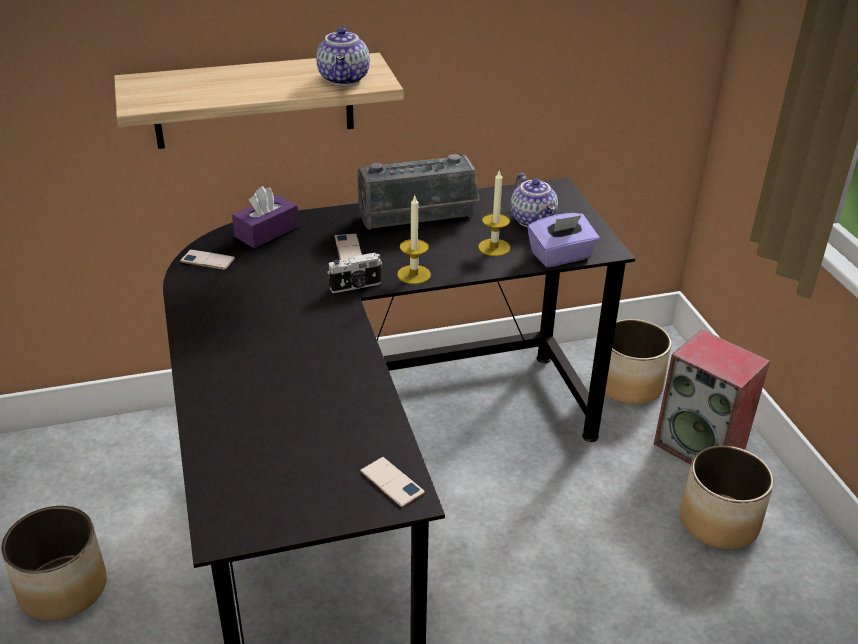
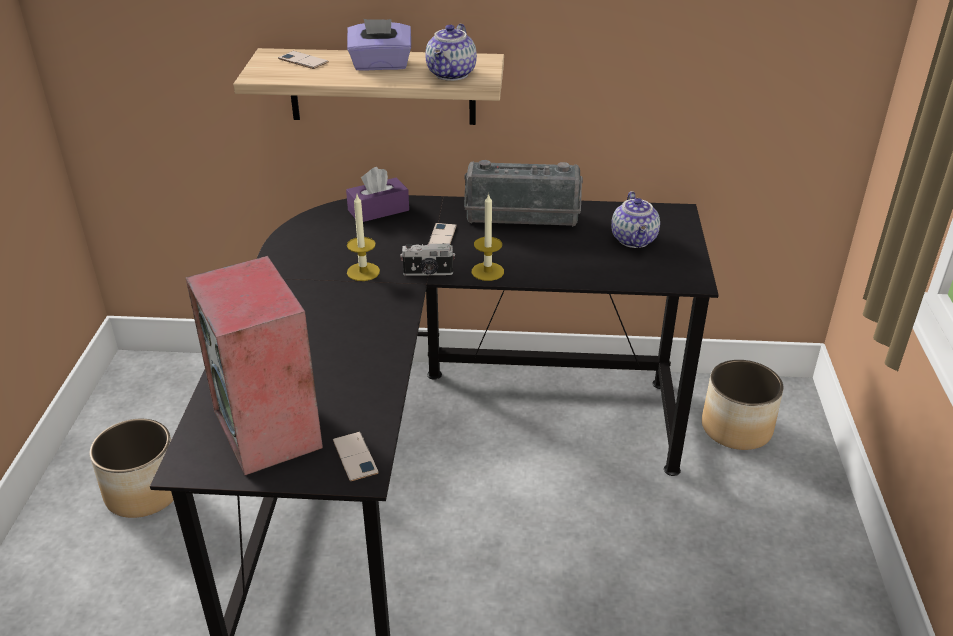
camera: 20 degrees right, 0 degrees up
(207, 260) = (313, 227): phone -> phone (303, 60)
(494, 247) = (579, 259): candle -> candle (363, 272)
(561, 256) = (641, 279): purple tissue box -> purple tissue box (380, 65)
(700, 447) = (785, 507): speaker -> speaker (269, 429)
(719, 521) = (770, 587): planter -> none

